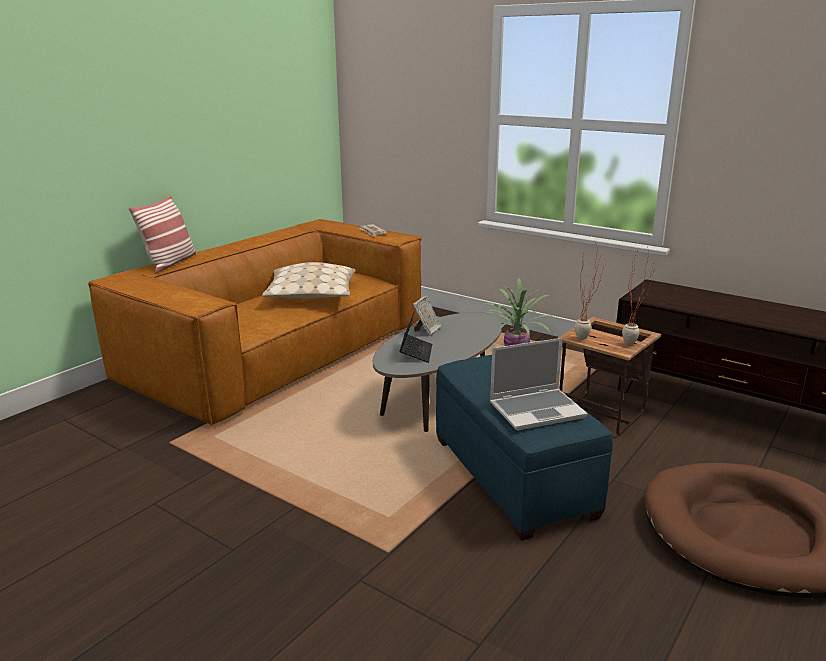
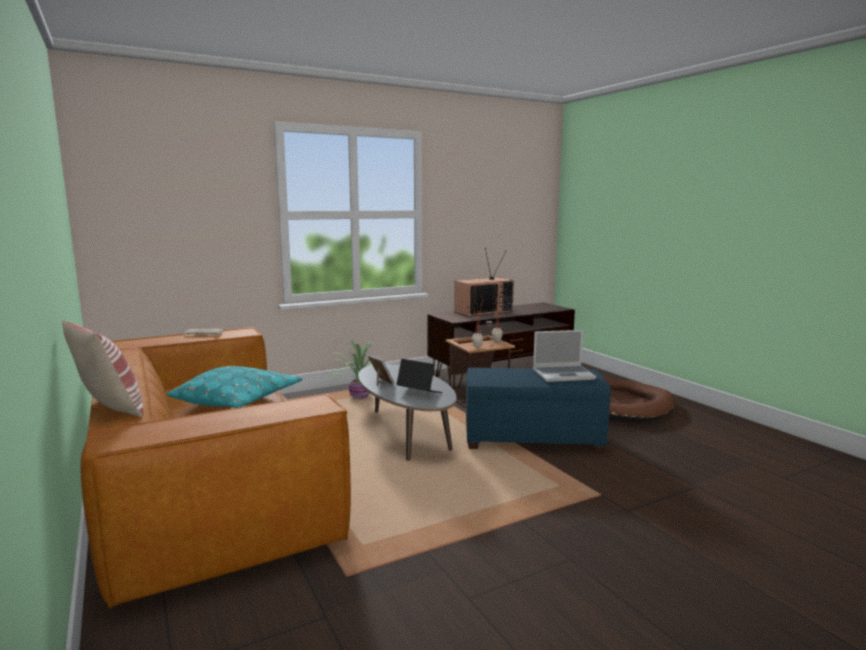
camera: 65 degrees left, 10 degrees down
(311, 295) = (239, 401): beige pillow -> turquoise pillow
(537, 410) = (563, 374): laptop -> laptop turned 75 degrees clockwise
(725, 301) = (483, 311): none -> television

